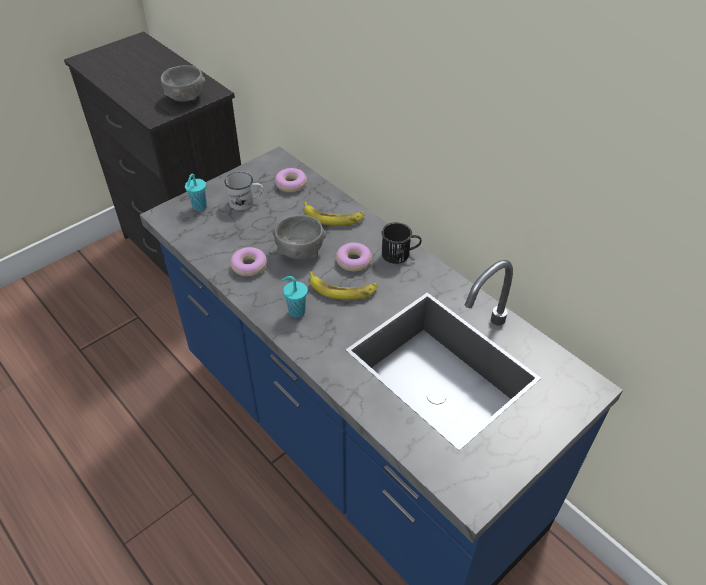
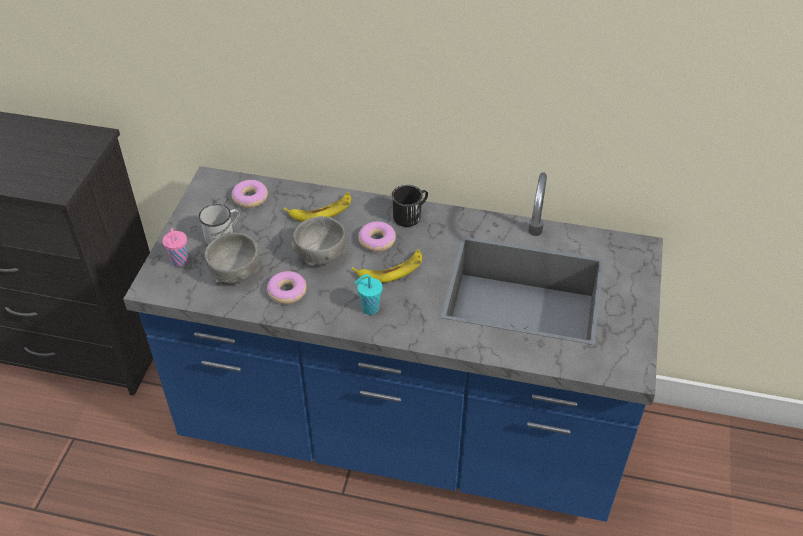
camera: 35 degrees left, 0 degrees up
(185, 97) = (69, 155): grey bowl -> grey bowl (235, 273)
(199, 207) = (180, 262): turquoise cup -> pink cup

